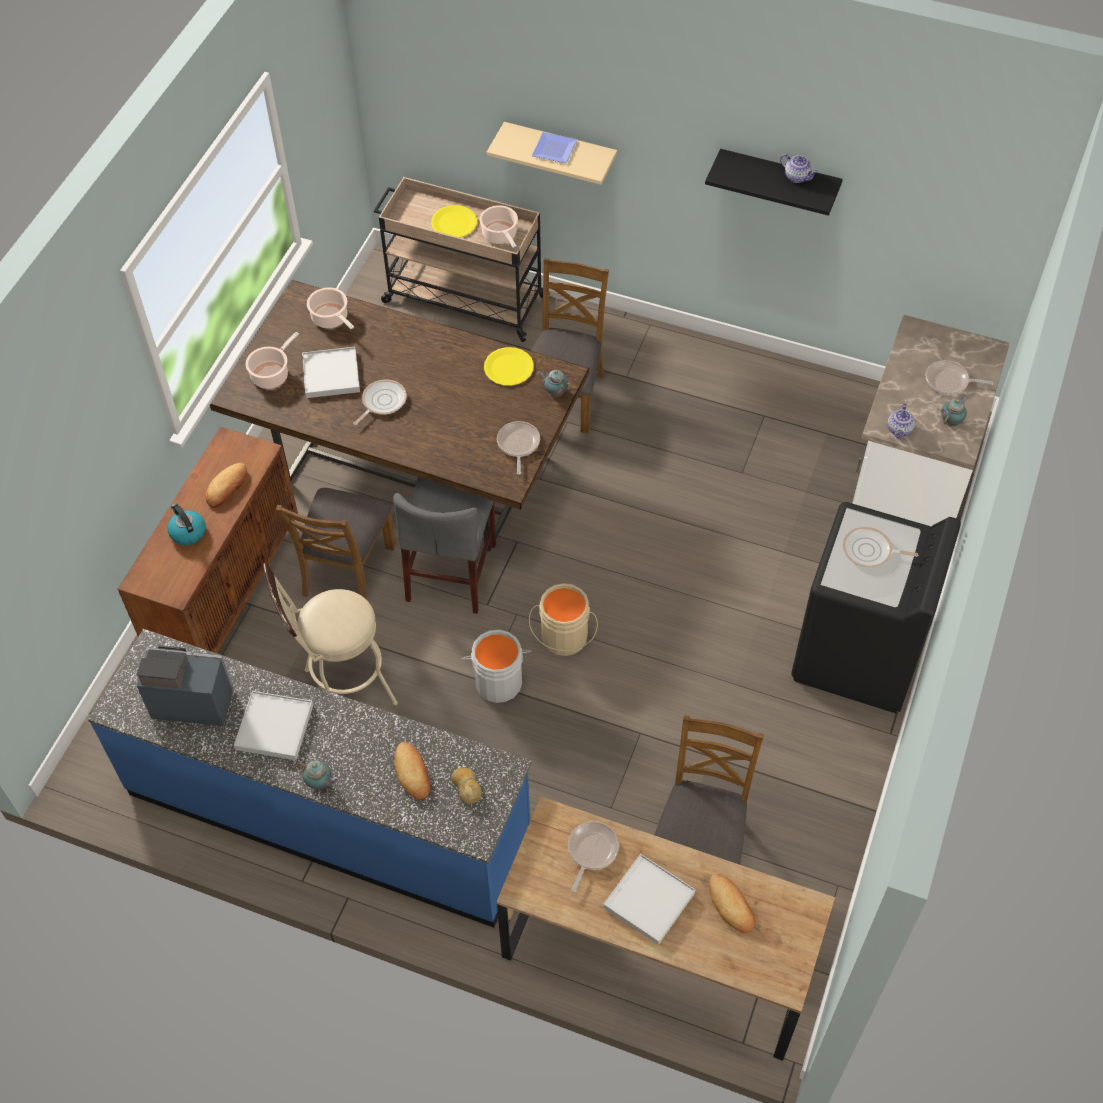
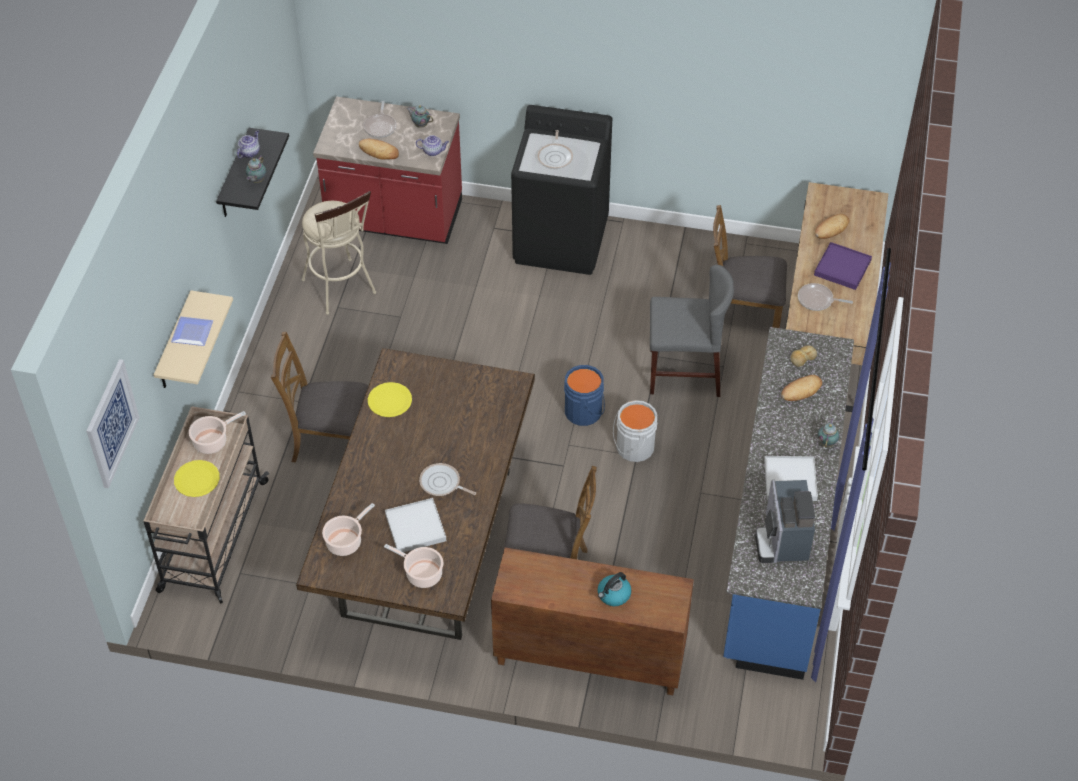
camera: 100 degrees left, 5 degrees down
(227, 487) = (559, 577): bread -> bread (379, 151)
(342, 689) = (667, 550): beige stool -> beige stool (342, 290)
(407, 62) = (111, 423): none -> picture
(451, 572) = (535, 495): grey chair -> grey chair (684, 372)
(518, 444) = (474, 383): frying pan -> none
(555, 392) = (413, 366): teapot -> teapot (256, 181)
(563, 639) = (585, 411): beige bucket -> blue bucket
(649, 900) = (842, 268): white tray -> purple tray
(910, 481) = (394, 218): white counter -> red counter

